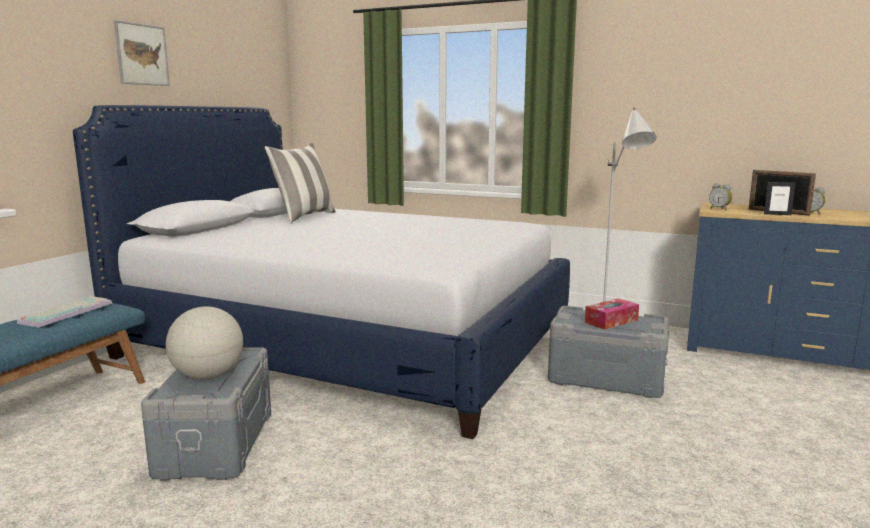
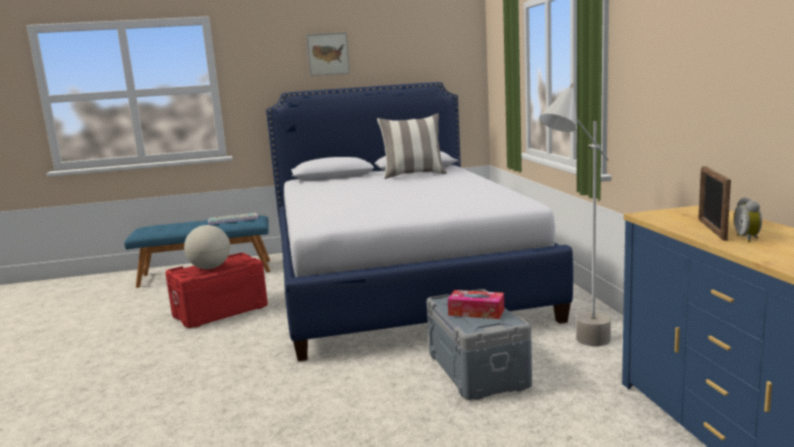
camera: 55 degrees right, 0 degrees up
(214, 443) = (220, 311): grey storage box -> red storage box
(719, 209) = (663, 214): alarm clock -> none
(777, 214) = (689, 231): picture frame -> none

